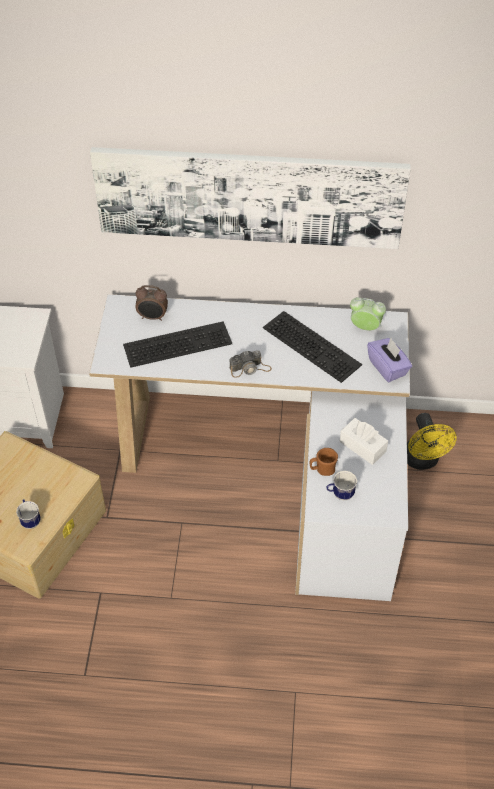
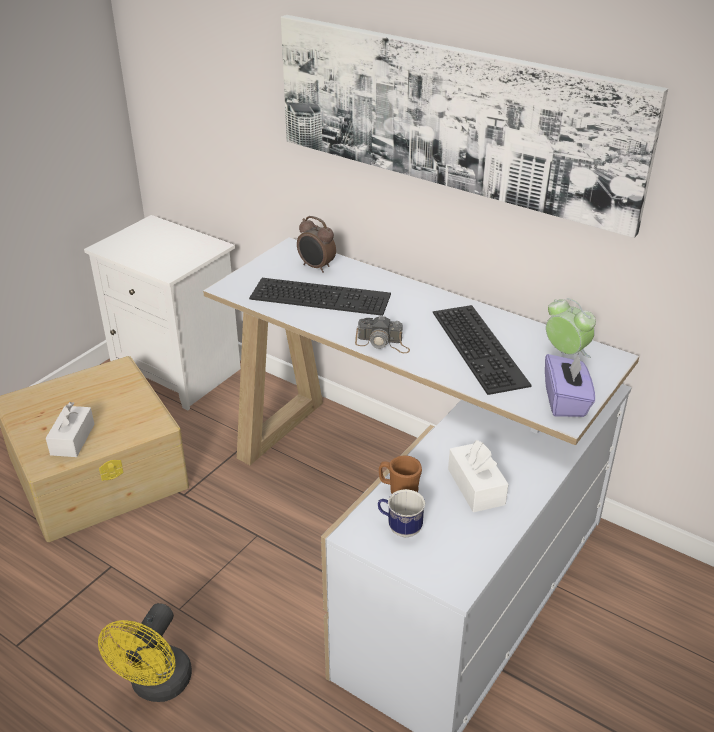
camera: 30 degrees right, 15 degrees down
(30, 520) = (72, 439): mug -> white tissue box
(422, 461) = (612, 598): yellow fan -> yellow fan (157, 686)

